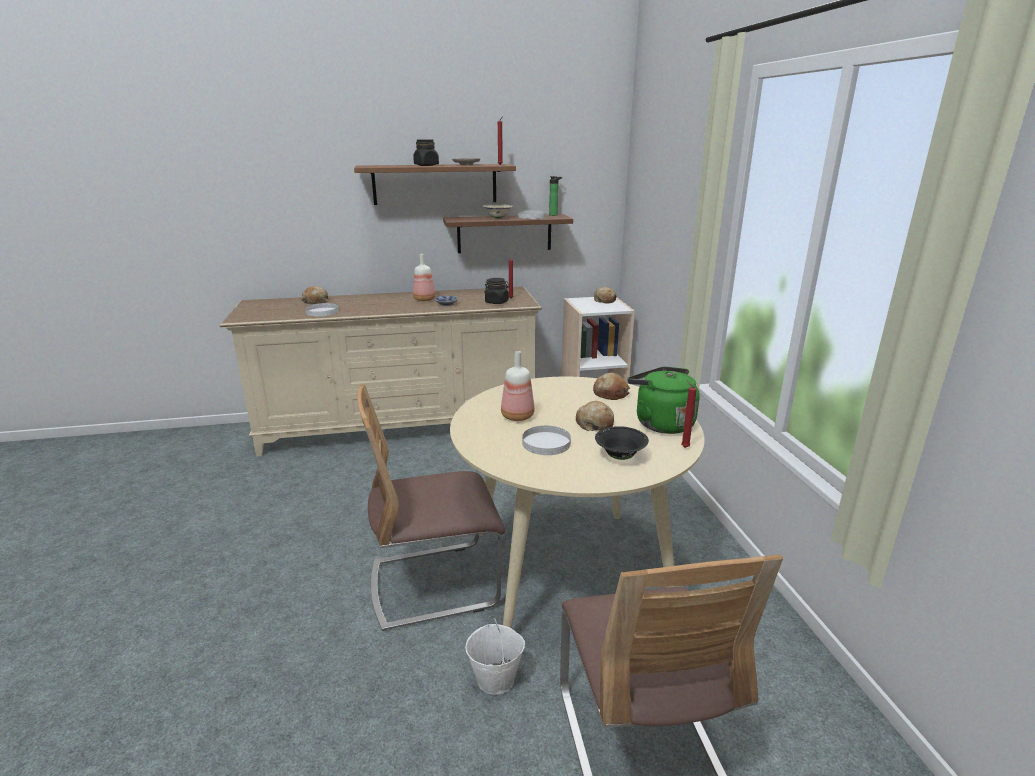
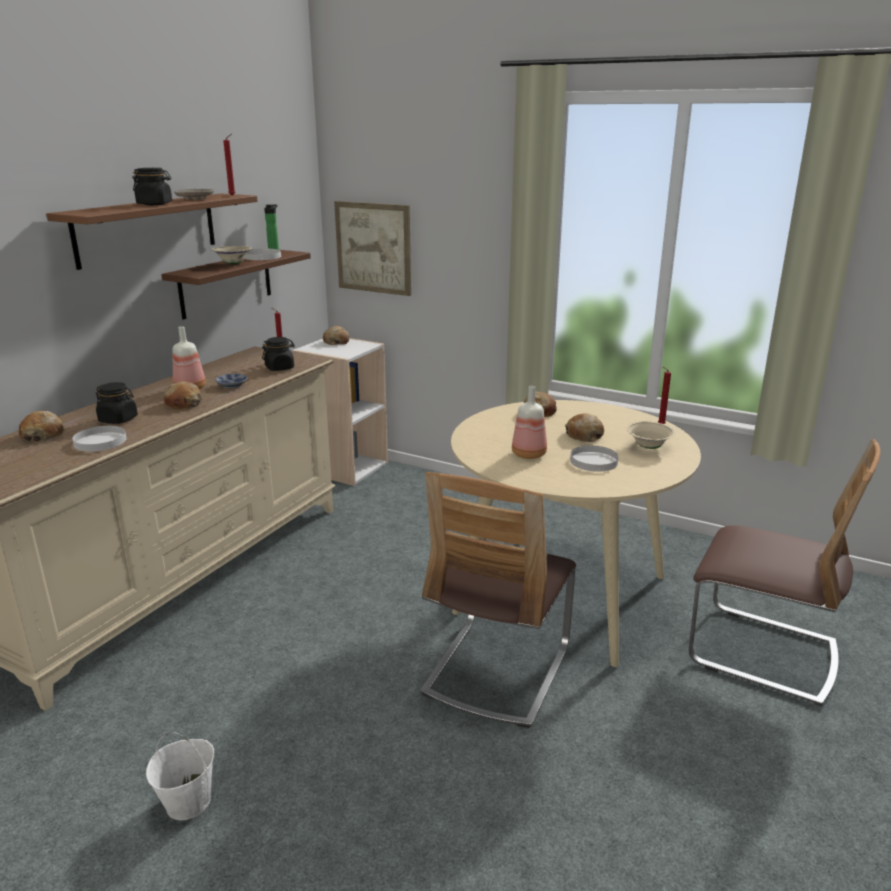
camera: 50 degrees left, 0 degrees up
(356, 304) = (118, 419): none -> black jar
(400, 306) = (183, 403): none -> bread
(496, 679) = (648, 687): white bucket -> white bucket (188, 802)
(620, 456) = (648, 447): black bowl -> beige bowl
(642, 223) = (373, 248): none -> picture
(661, 423) = (614, 417): green kettle -> none

